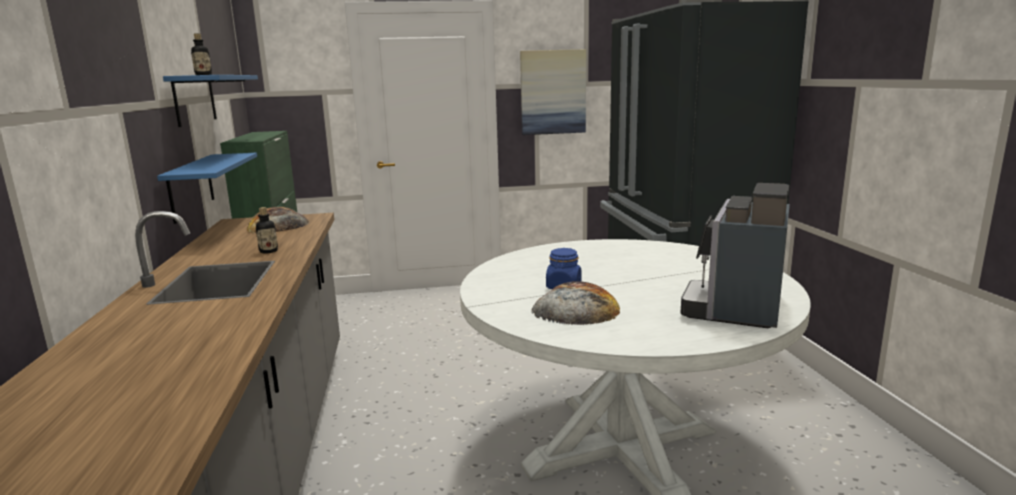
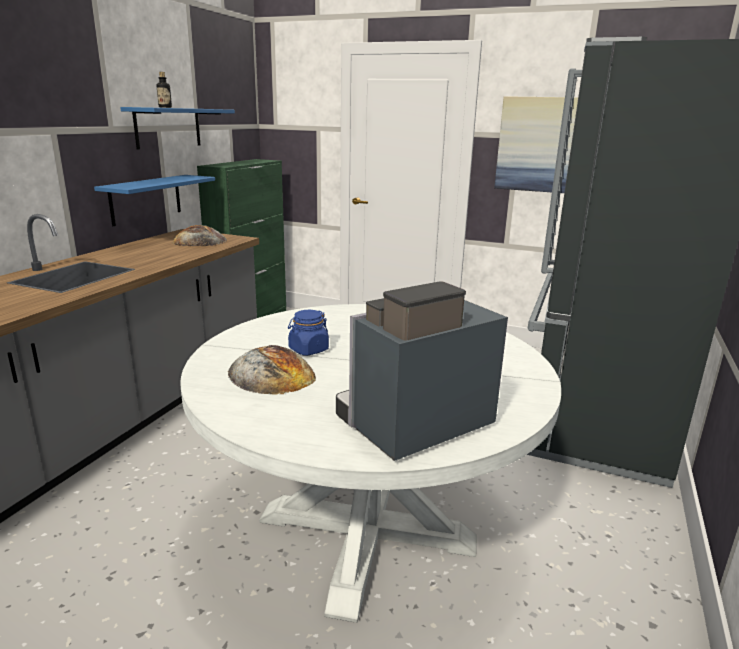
camera: 30 degrees right, 5 degrees up
(268, 251) = (148, 261): bottle -> none

